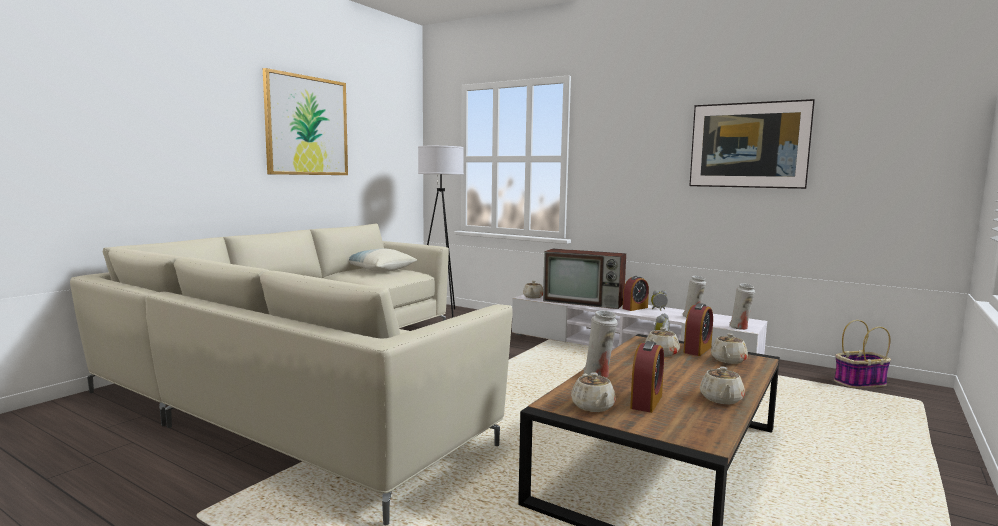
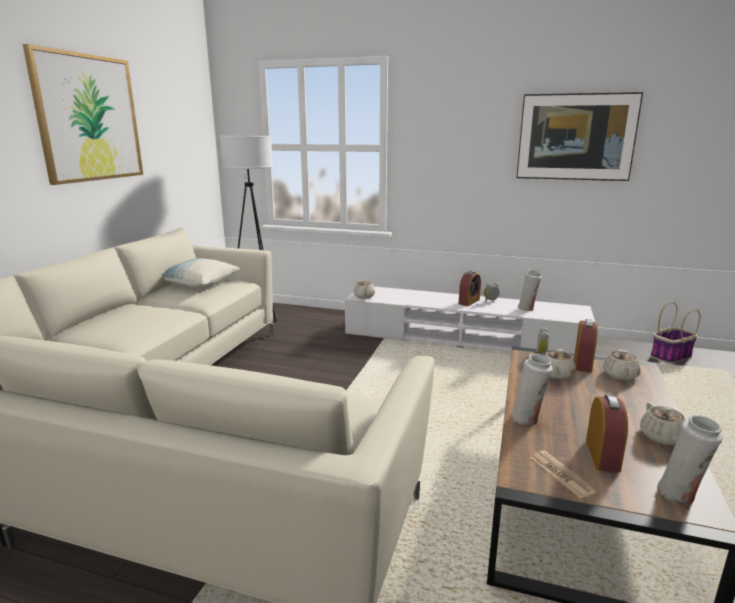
camera: 15 degrees left, 10 degrees up
(585, 302) = (418, 298): television -> none
(593, 407) = (561, 474): beige teapot -> newspaper
(740, 328) = (576, 318): white vase -> white vase (680, 495)

